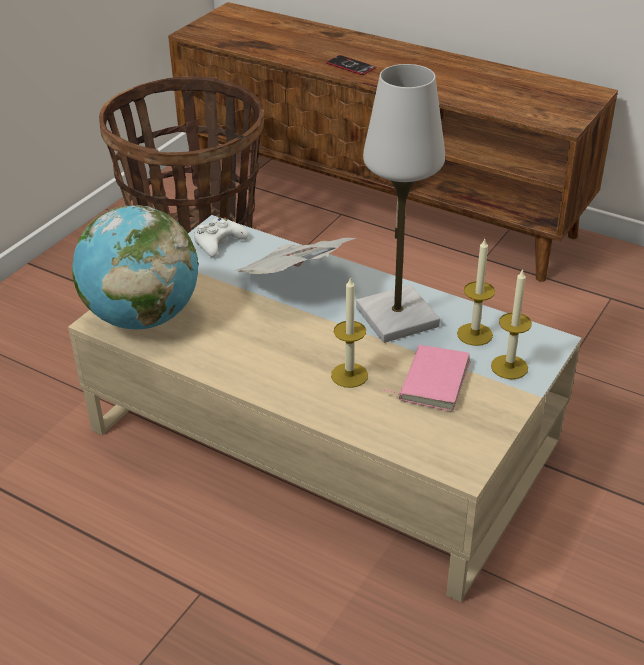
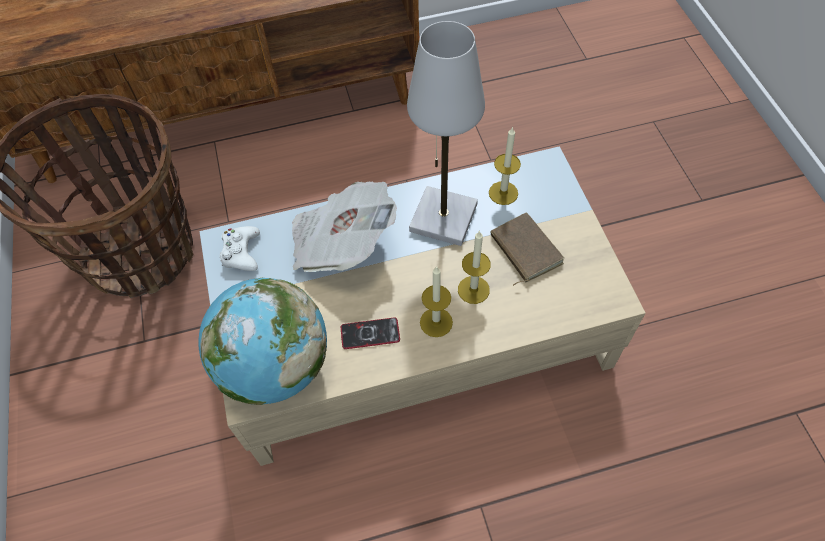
camera: 45 degrees left, 20 degrees up
(350, 66) = (171, 17): phone -> phone (370, 334)
(432, 380) = (523, 250): pink book -> brown book
(509, 367) = (551, 202): candle -> candle (436, 322)

